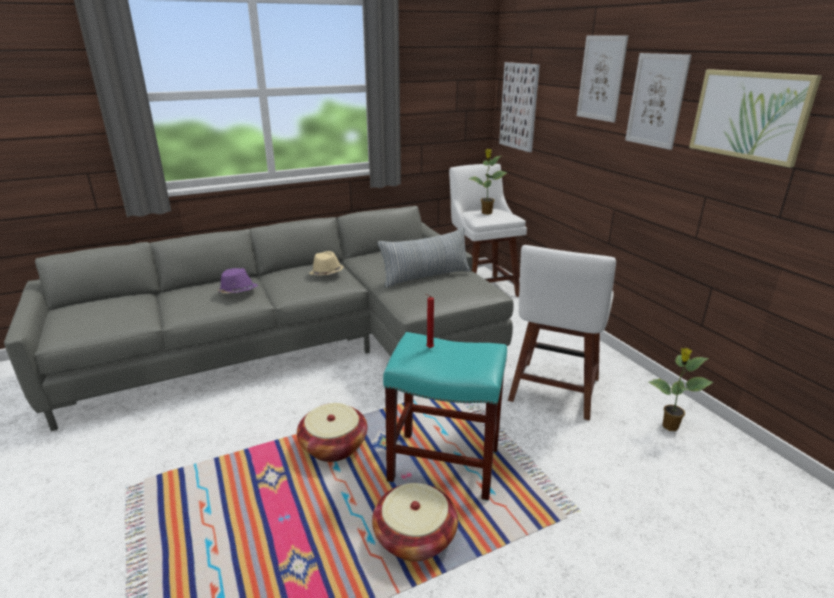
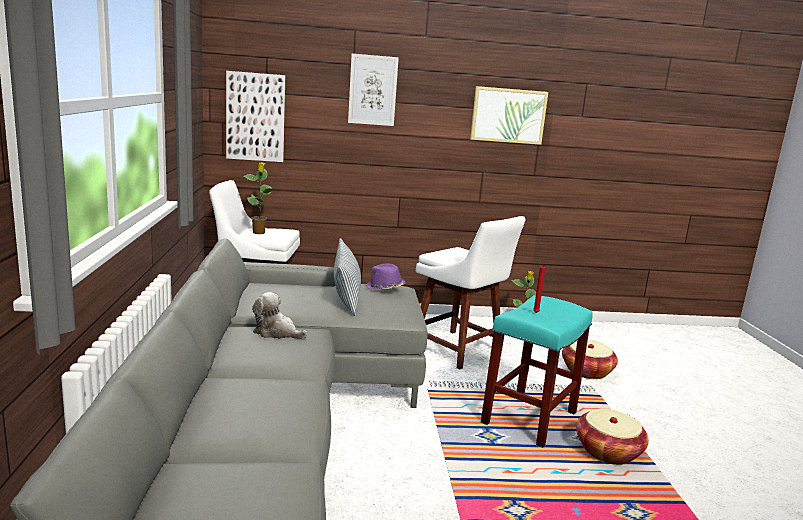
camera: 70 degrees left, 10 degrees down
(237, 292) = (275, 386): purple hat -> purple hat (384, 288)
(326, 274) = (276, 332): beige hat -> plush toy
(333, 446) = (482, 464): basket -> basket (586, 371)
(656, 100) = (433, 107): picture -> none

